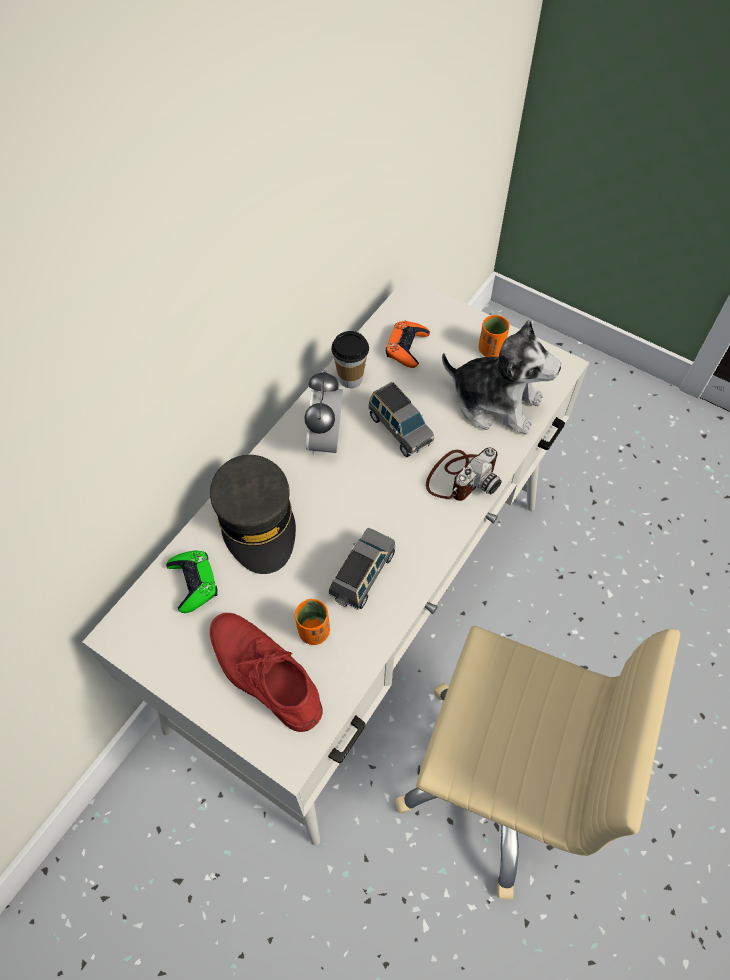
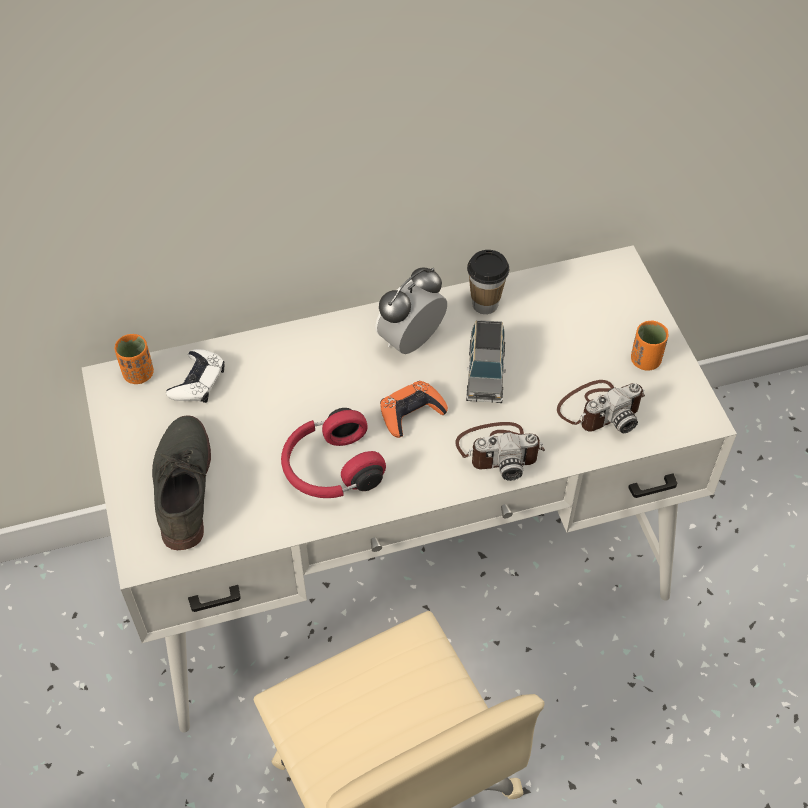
camera: 40 degrees right, 5 degrees down
(193, 583) = (197, 381): green game controller -> white game controller
(257, 521) = (291, 368): grey cap -> none
(263, 673) = (182, 485): red shoe -> grey shoe
(314, 631) = (251, 483): orange cup -> orange cup (138, 374)
(362, 576) = (331, 469): grey toy car -> red headphones
(406, 347) = (565, 309): orange game controller -> orange game controller (411, 413)
(495, 402) = (600, 409): plush toy -> camera

